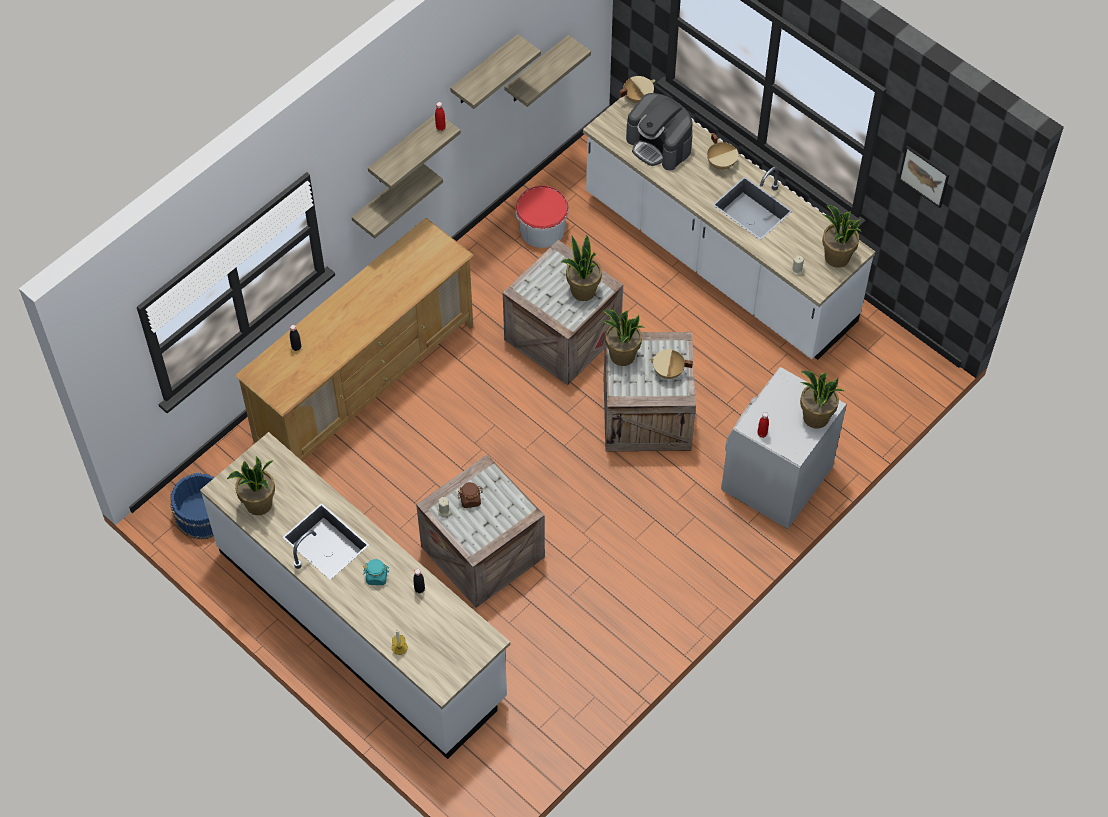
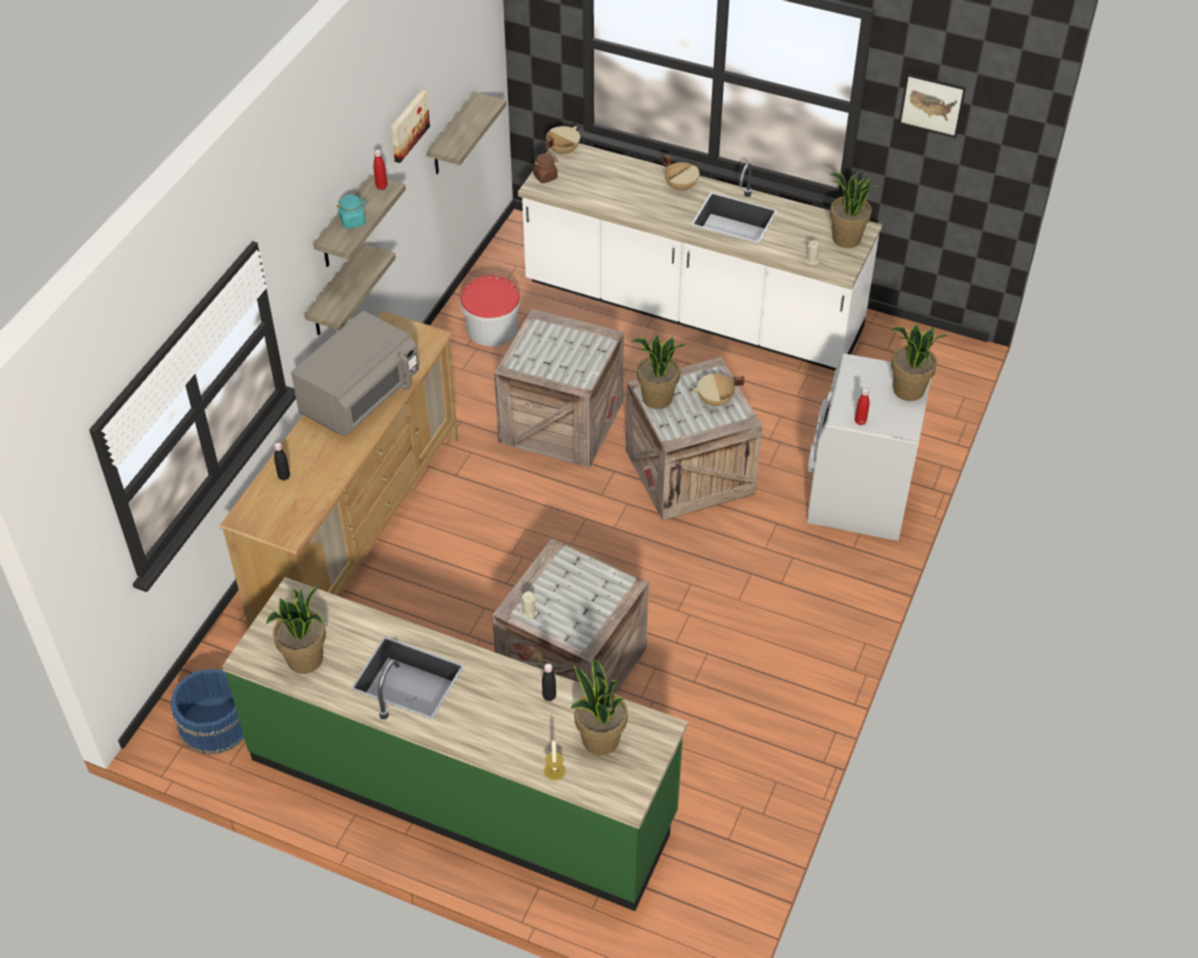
camera: 20 degrees left, 10 degrees down
(362, 623) = (462, 787): white counter -> green counter
(377, 577) = (490, 698): turquoise jar -> turquoise jar (353, 221)
(378, 295) = (361, 398): none -> grey microwave
(470, 499) = (555, 591): brown jar -> brown jar (545, 177)
(484, 71) = (408, 125): shelf -> picture
(582, 291) = (582, 349): potted plant -> potted plant (599, 740)
(659, 145) = (607, 186): coffee machine -> none

